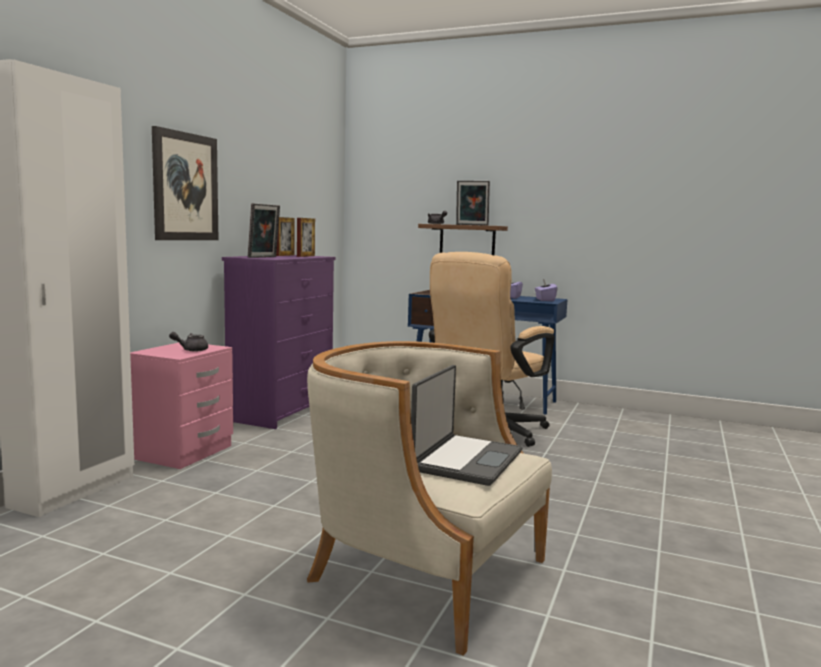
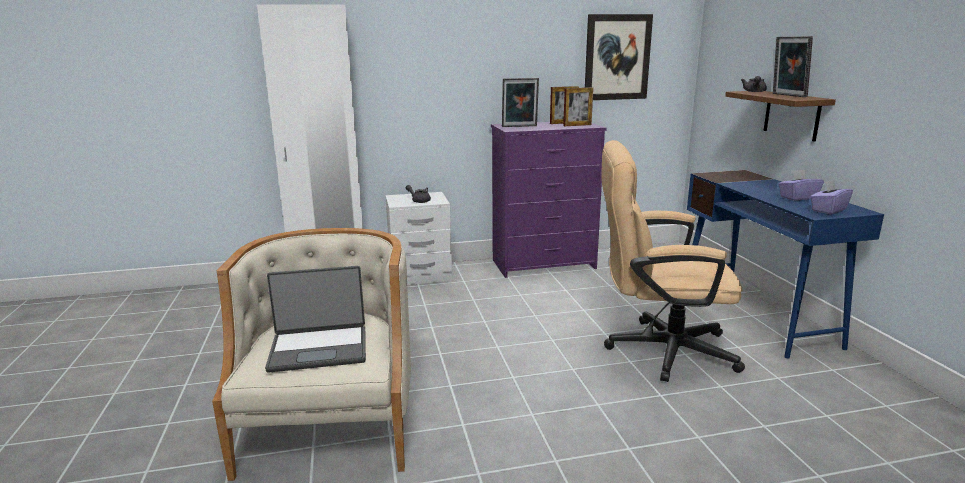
camera: 55 degrees right, 10 degrees up
(183, 452) = (420, 275): pink nightstand -> white nightstand
(185, 187) = (450, 67): picture -> picture (617, 57)

